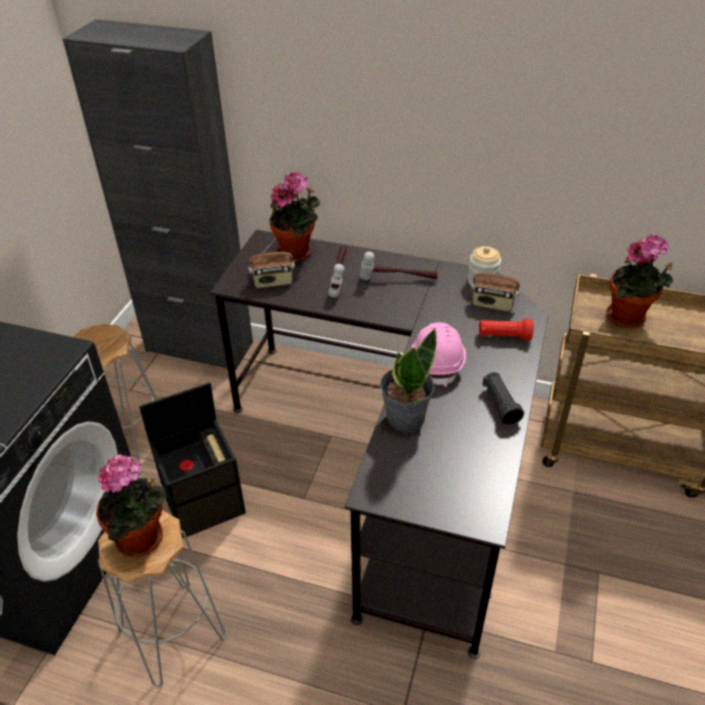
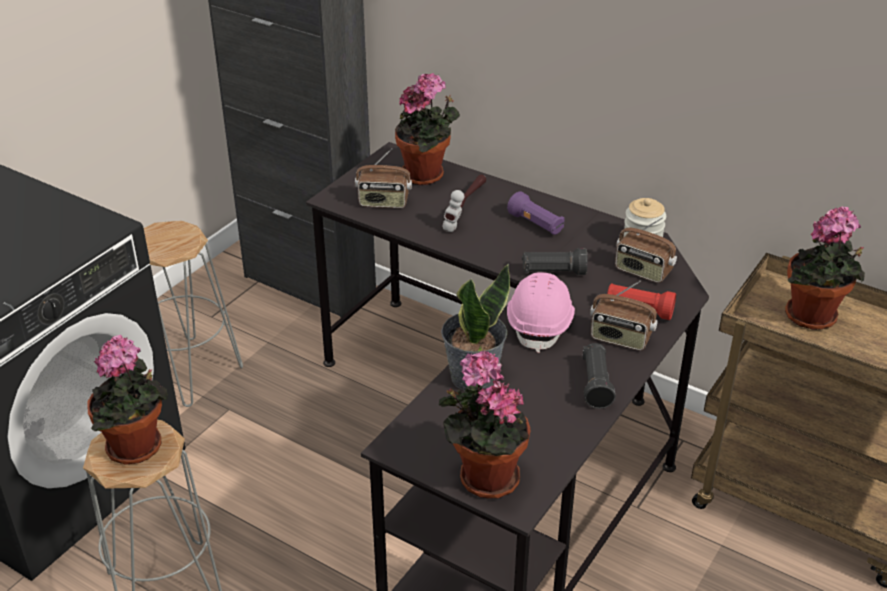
camera: 15 degrees right, 5 degrees down
(206, 503) = (254, 459): black storage box -> none
(398, 280) = (536, 225): hammer -> purple flashlight
(427, 317) = (553, 272): none -> black flashlight
(450, 504) = (483, 477): none -> potted plant
(501, 362) = (620, 339): none -> radio

